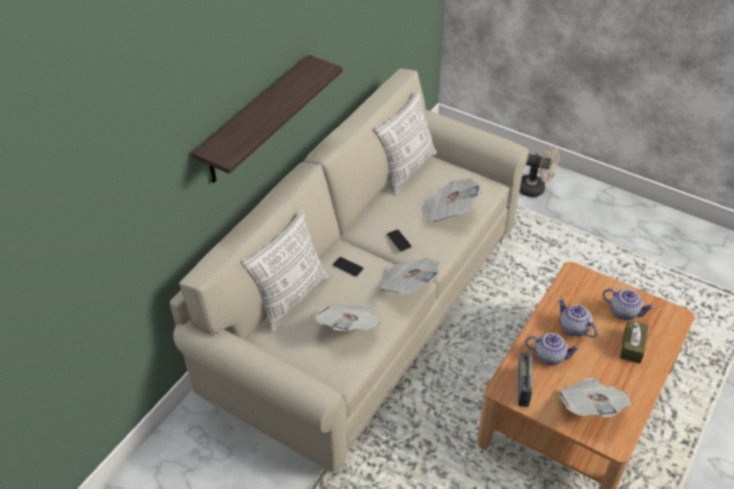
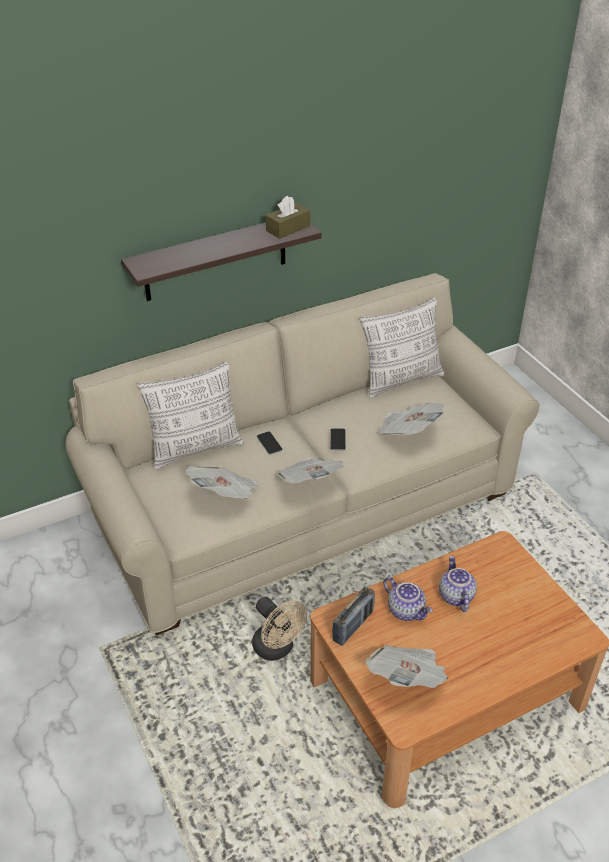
camera: 30 degrees right, 5 degrees down
(535, 189) = (570, 466): beige fan -> beige fan (277, 649)
(624, 311) = (527, 605): teapot -> none
(632, 346) = (506, 642): brown tissue box -> brown tissue box (288, 228)

